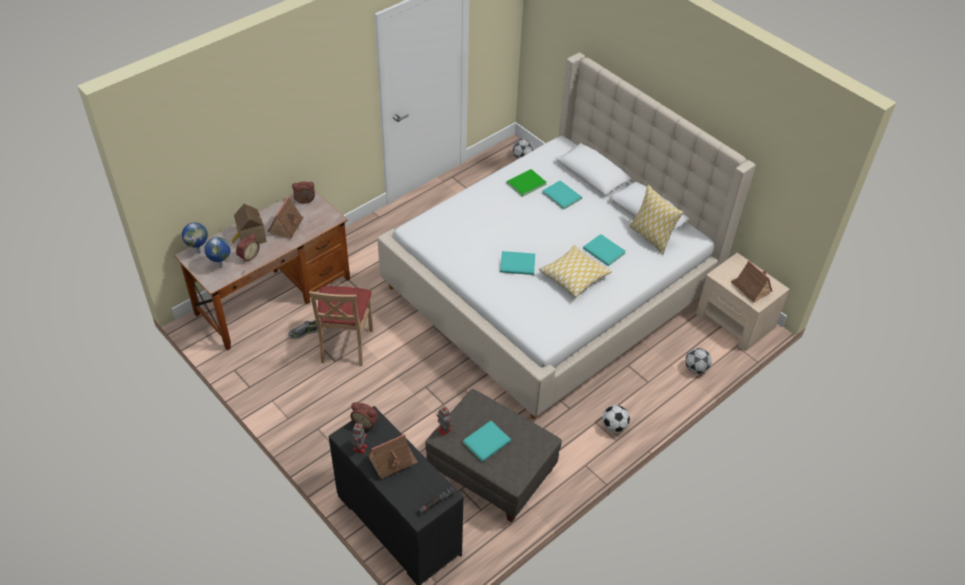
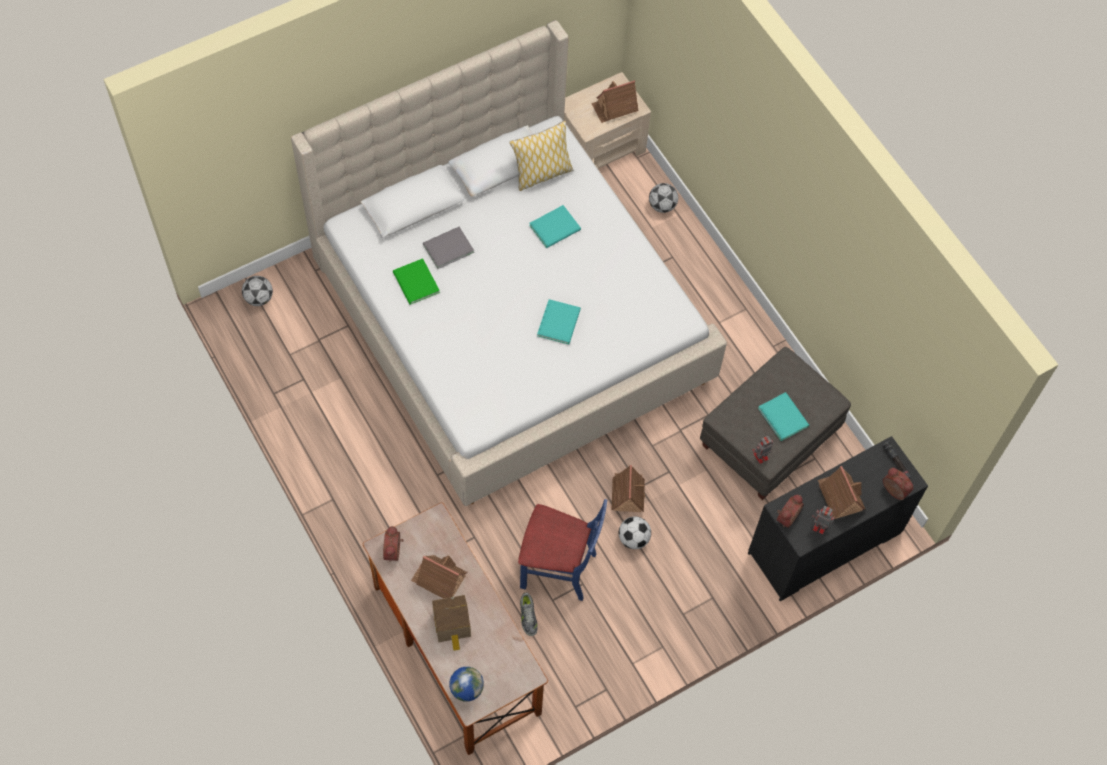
camera: 80 degrees left, 15 degrees up
(220, 266) = (500, 666): globe -> none
(248, 256) = (487, 630): alarm clock -> alarm clock (893, 491)
(345, 345) = (558, 568): beige chair -> blue chair
(417, 379) = (627, 493): none -> toy house
(561, 195) = (446, 248): turquoise book -> grey book
(574, 276) = (590, 268): pillow -> none
(614, 426) = (727, 306): football -> football (633, 539)

